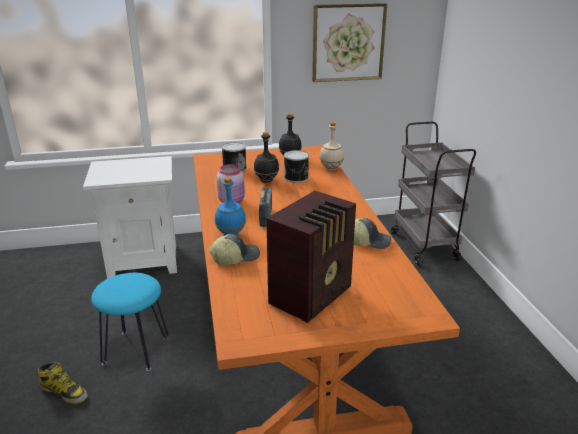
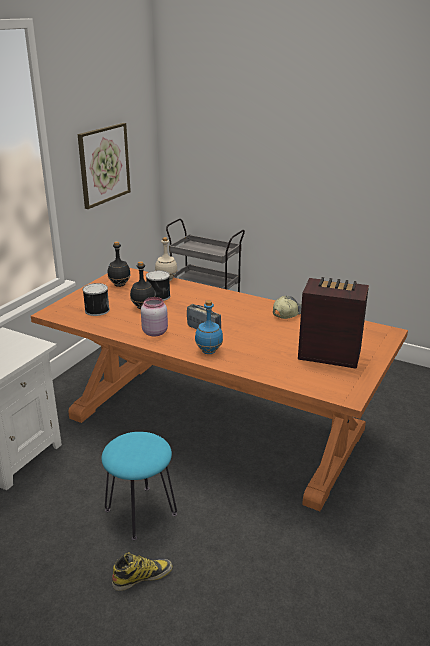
camera: 50 degrees left, 0 degrees up
(235, 257) = (244, 361): cap -> none
(313, 295) = (328, 354): radio -> radio turned 60 degrees counterclockwise

